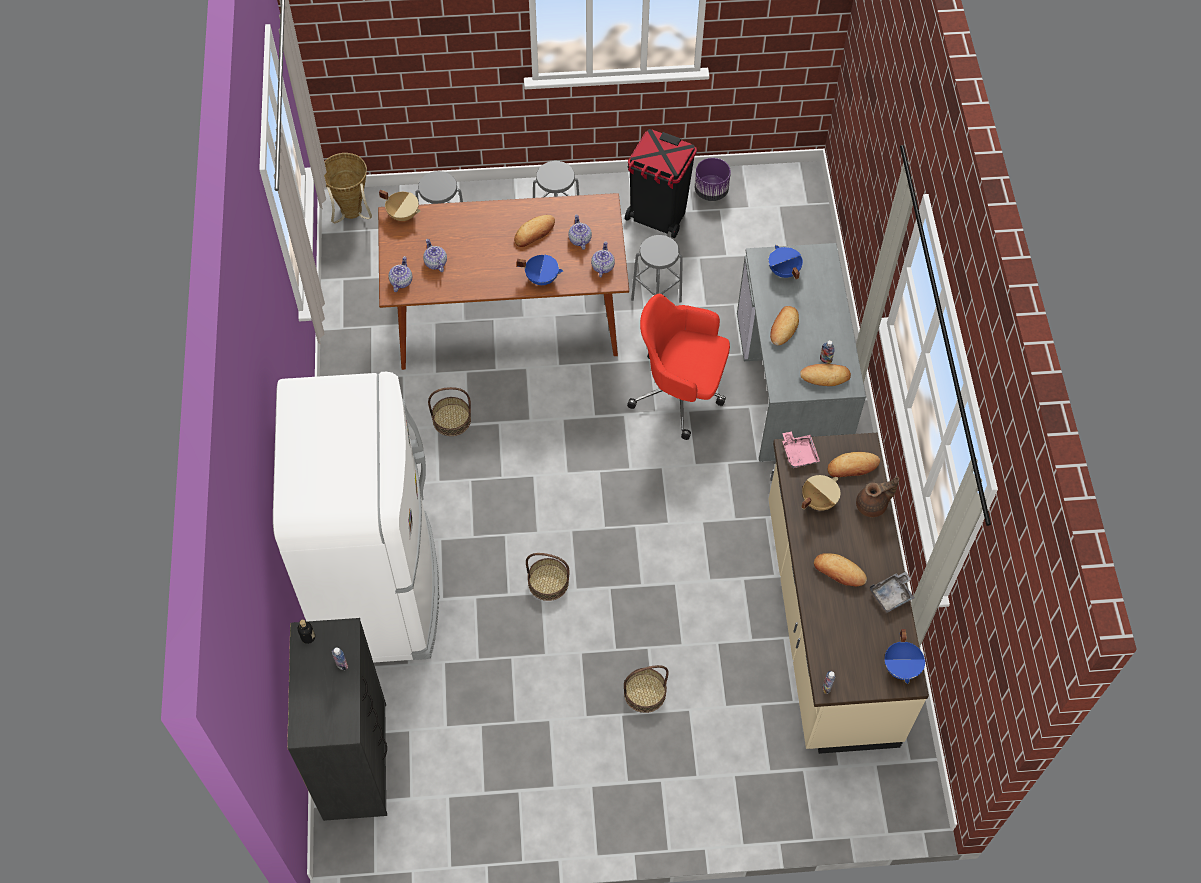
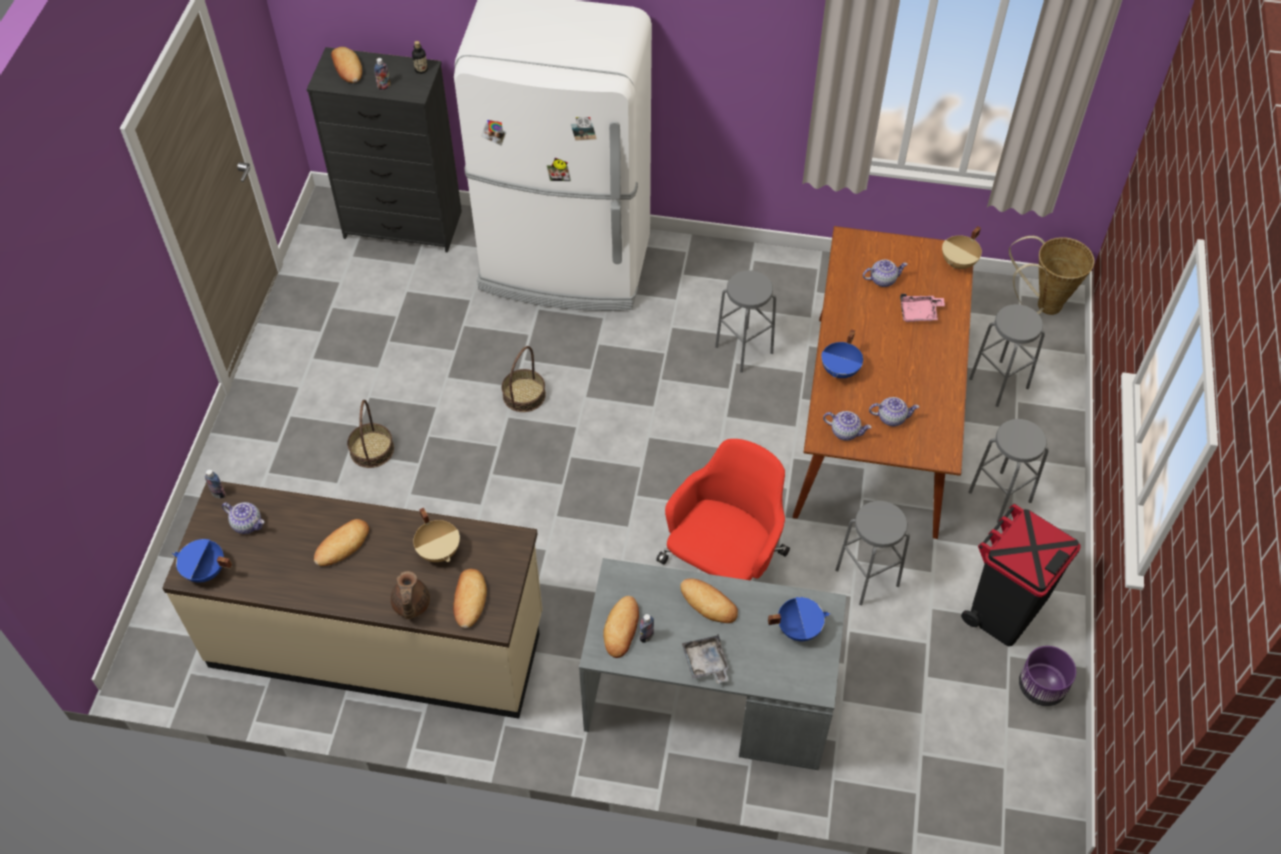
camera: 105 degrees right, 5 degrees down
(401, 281) = (863, 247): teapot -> teapot (248, 524)
(451, 420) = (744, 349): basket -> grey stool
(534, 233) = (910, 376): bread -> bread (347, 68)
(799, 453) = (508, 549): pink tray -> pink tray (919, 313)
(892, 595) = (292, 589): grey tray -> grey tray (706, 663)

